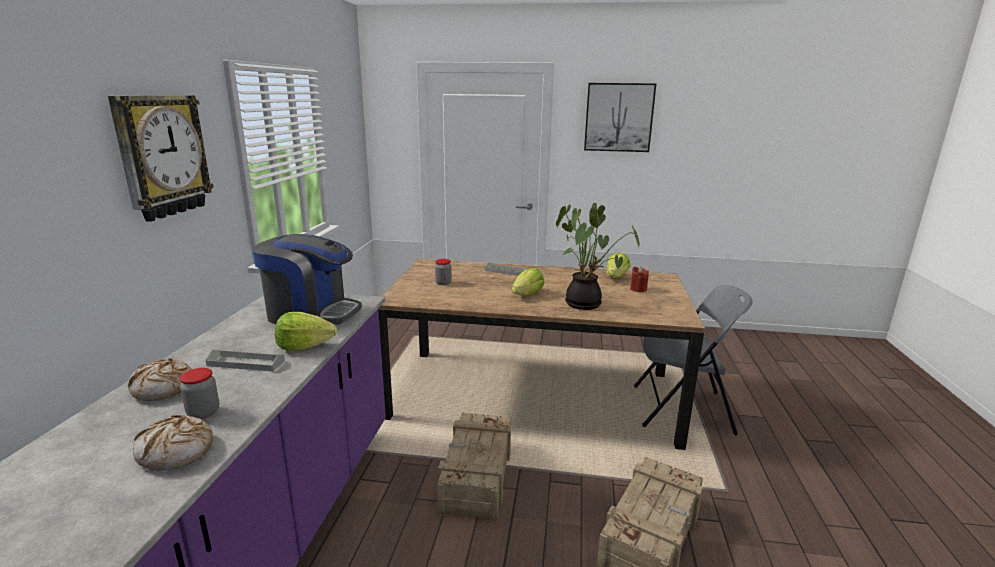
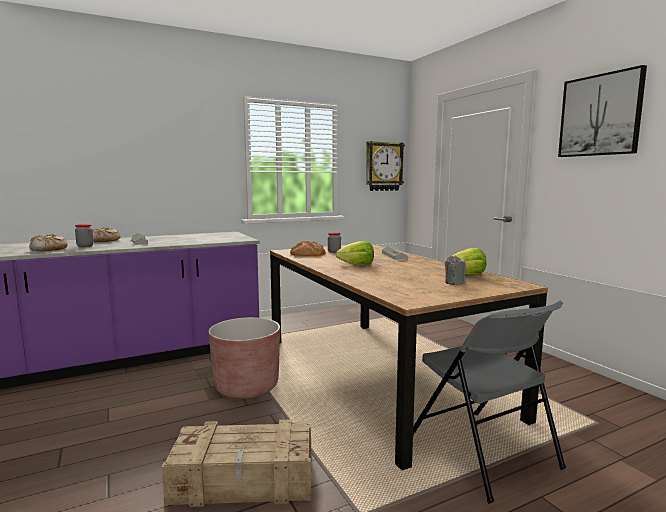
camera: 55 degrees right, 10 degrees down
(162, 156) = (180, 142): wall clock -> wall clock (383, 166)
(304, 346) = (168, 243): lettuce -> none
(311, 314) = (212, 238): coffee machine -> none
(431, 295) = (307, 253): none -> bread
(476, 476) = (247, 387): crate -> brown planter
(586, 303) = (374, 276): potted plant -> none
(638, 289) = (454, 282): red candle -> grey candle

